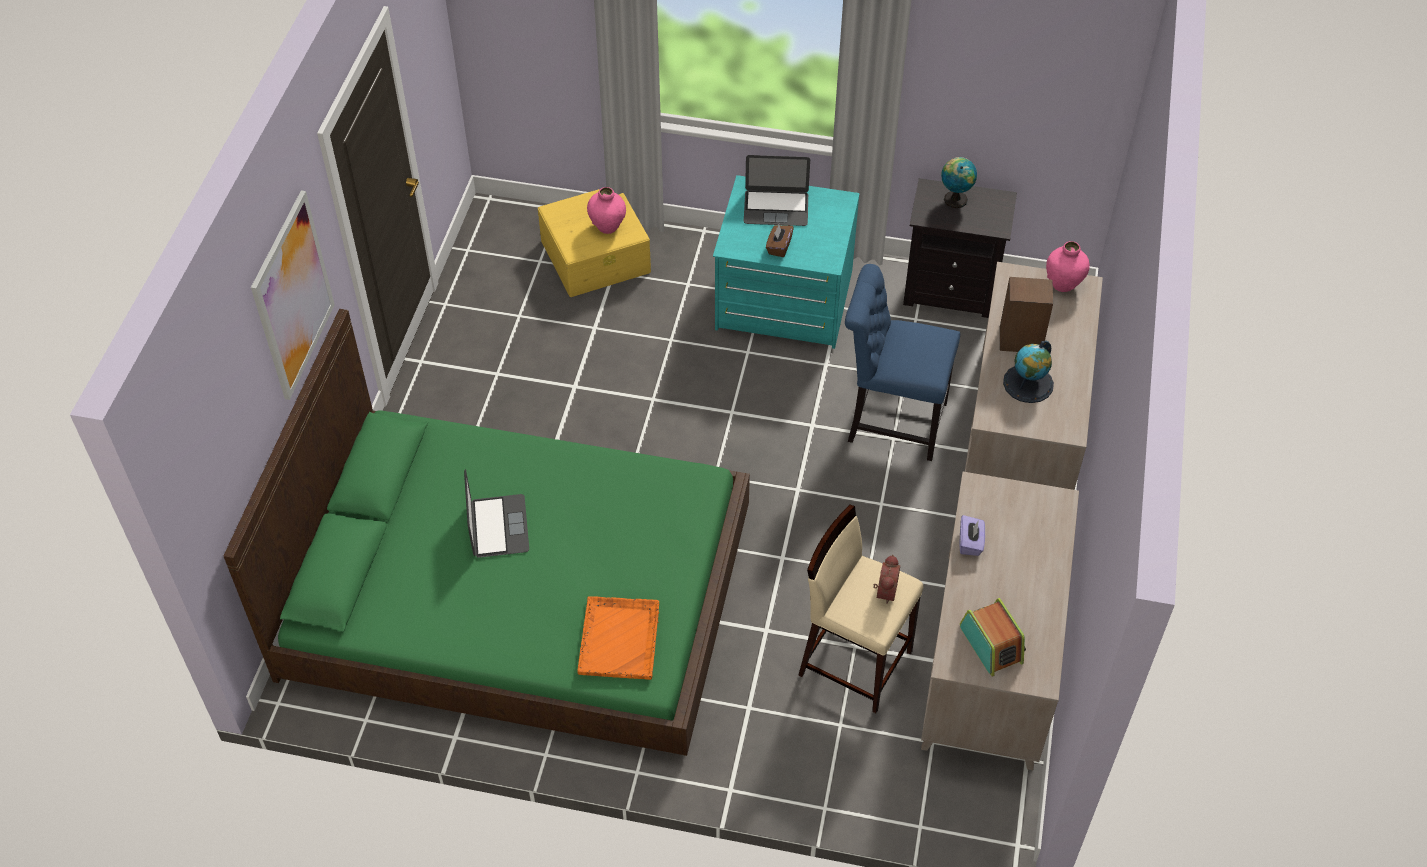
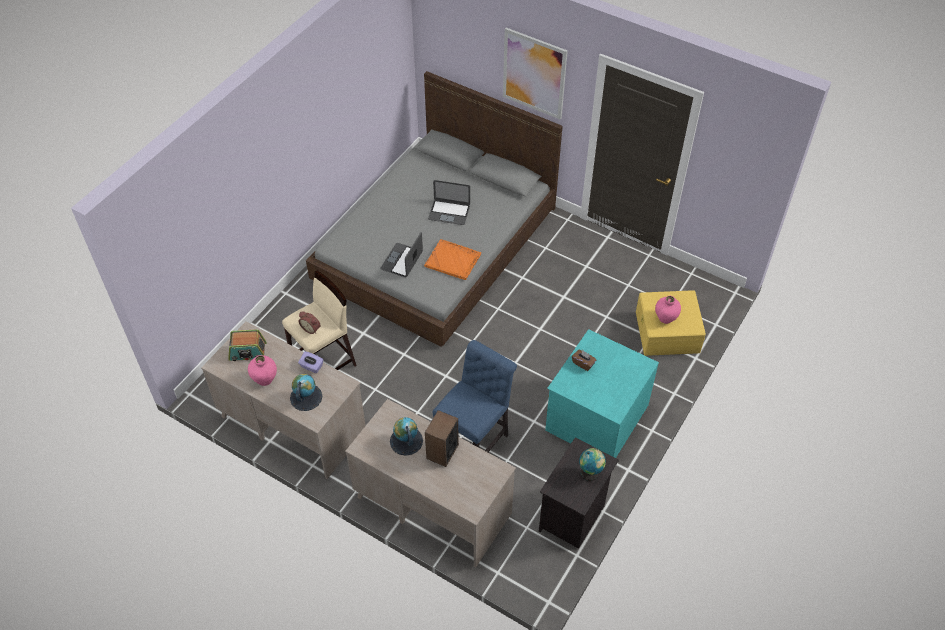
camera: 110 degrees right, 0 degrees up
(518, 591) = (436, 243): green bed -> grey bed
(619, 638) = (359, 239): orange tray -> orange tray (453, 260)
(776, 208) = (620, 373): laptop -> laptop (402, 260)
(1028, 528) = (306, 397): none -> globe
(1063, 284) = (479, 497): pink vase -> pink vase (265, 379)

